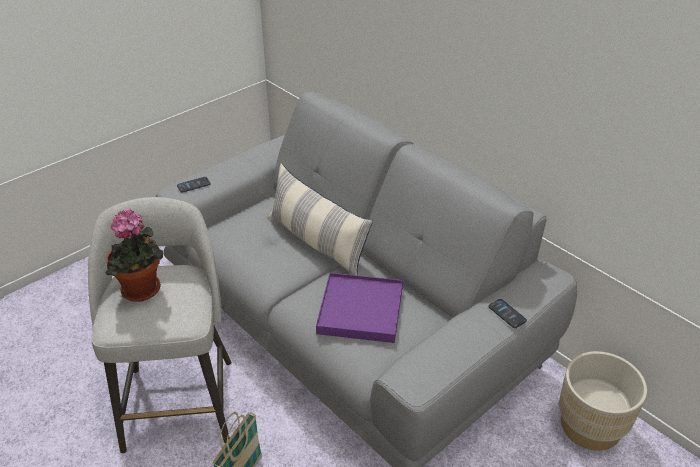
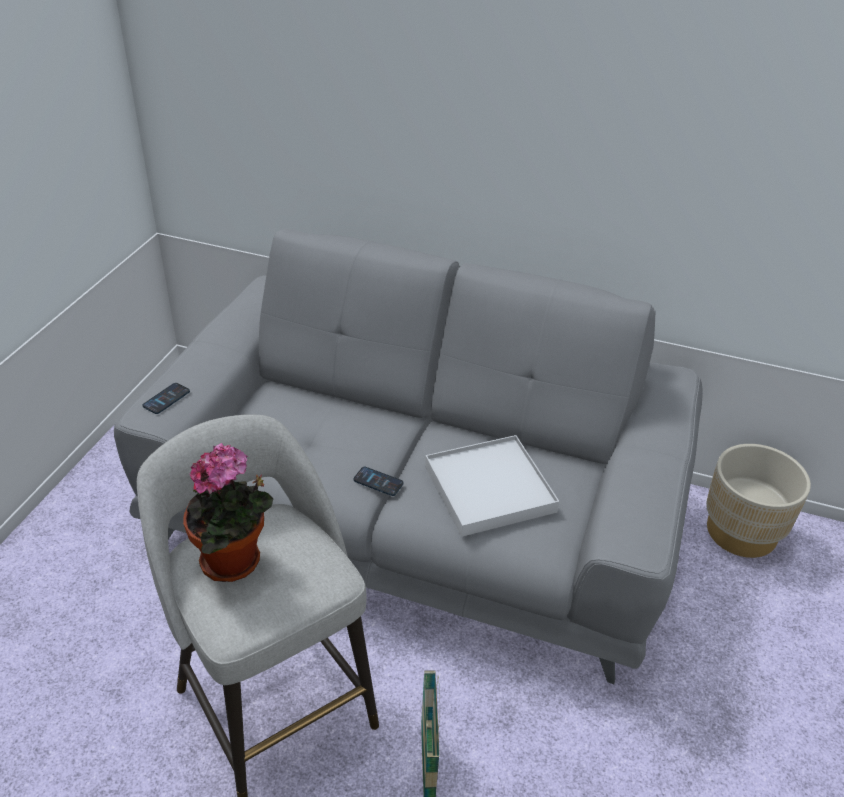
camera: 30 degrees left, 0 degrees up
(317, 242) = (370, 424): pillow -> none
(360, 310) = (489, 489): purple tray -> white tray
(507, 314) = (667, 432): phone -> phone (378, 482)

